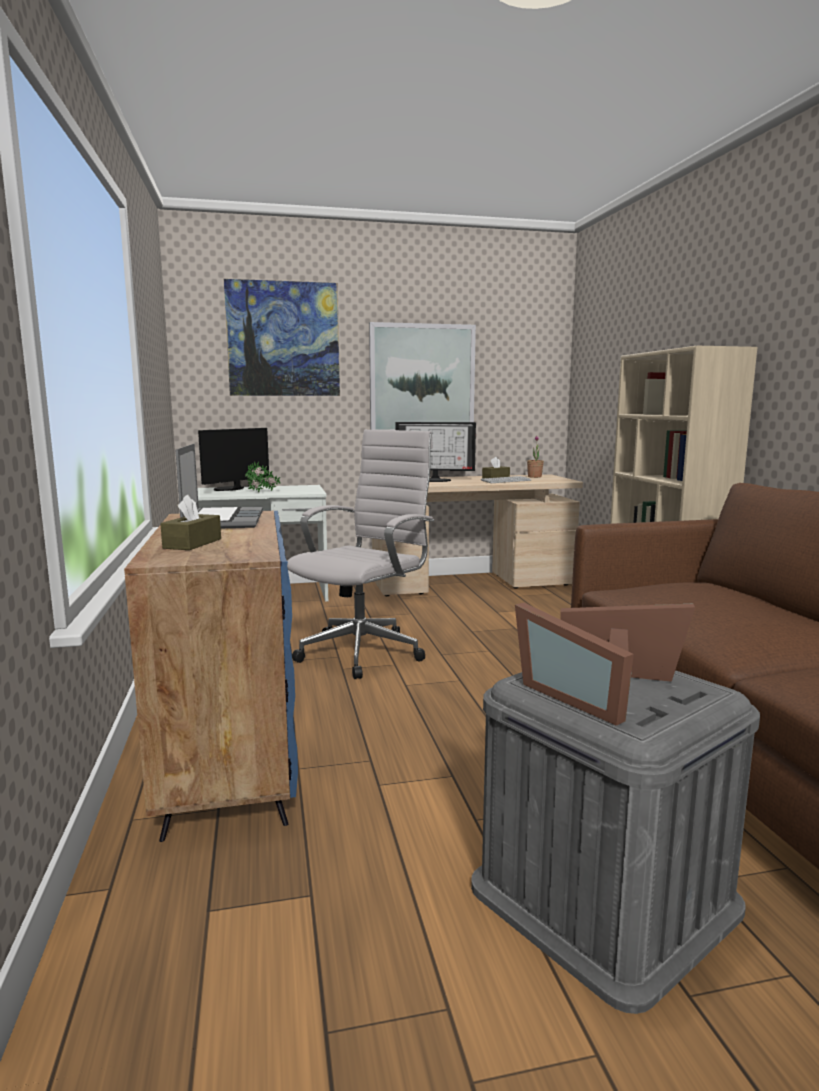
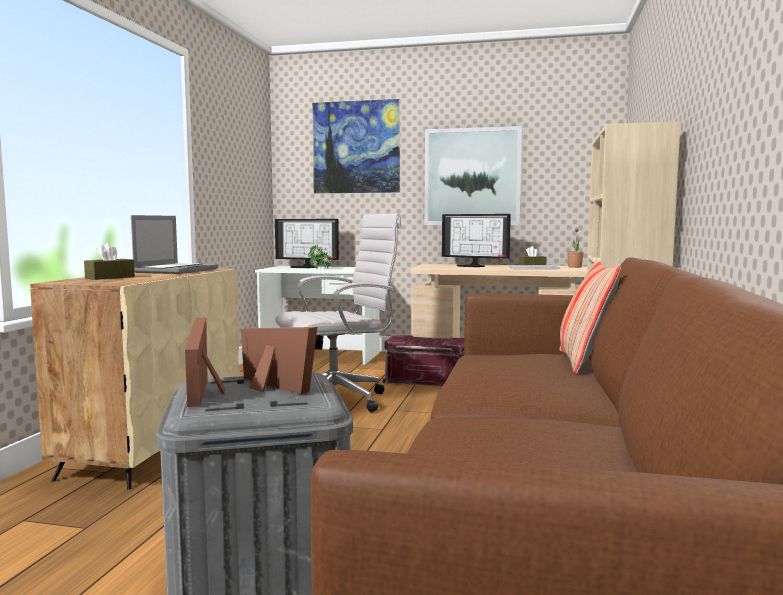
camera: 25 degrees right, 5 degrees down
(230, 755) = (155, 445): blue cabinet -> beige cabinet
(231, 489) = (304, 267): monitor -> monitor turned 135 degrees counterclockwise
(421, 611) = (428, 379): none -> red storage box
(736, 591) = (584, 362): none -> pillow

